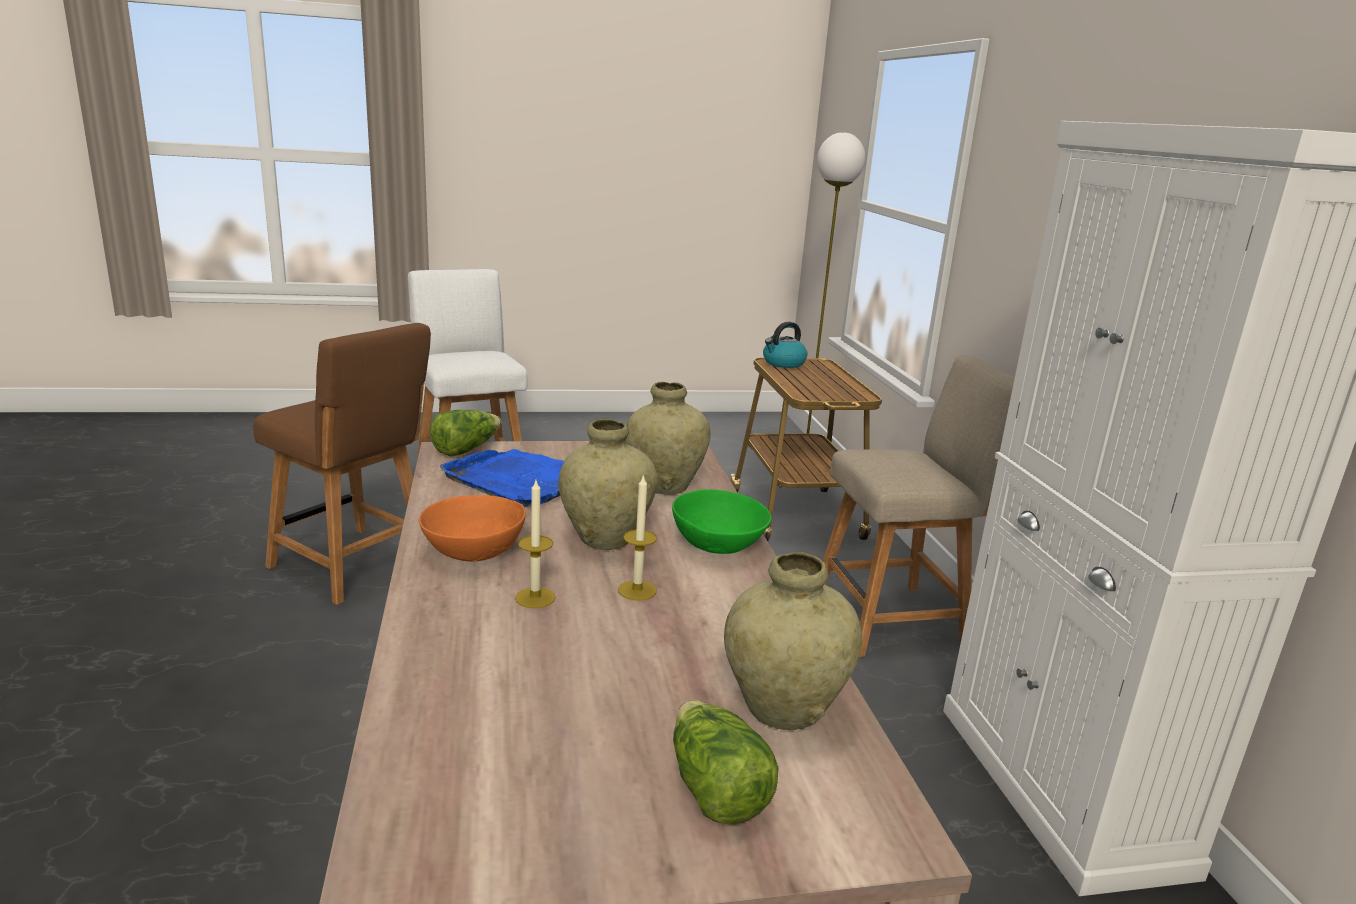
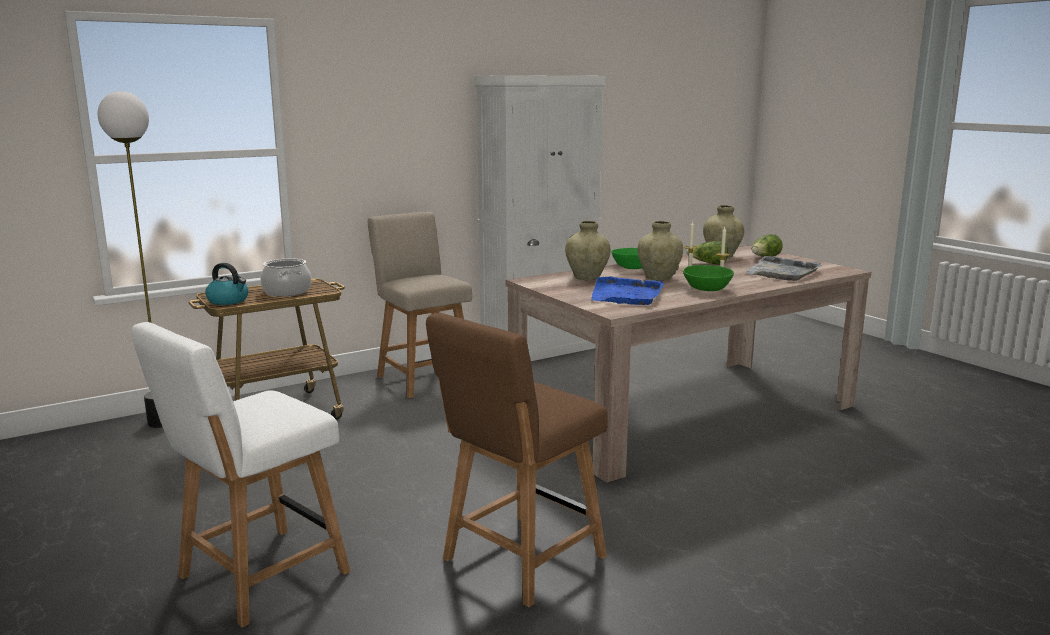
camera: 110 degrees left, 5 degrees down
(355, 566) = (519, 561): brown chair -> brown chair turned 150 degrees counterclockwise
(466, 449) = (605, 309): lettuce -> lettuce (708, 264)
(473, 551) = (707, 289): orange bowl -> green bowl
(504, 714) = (782, 272): none -> grey tray
(817, 384) = (287, 291): none -> cooking pot

